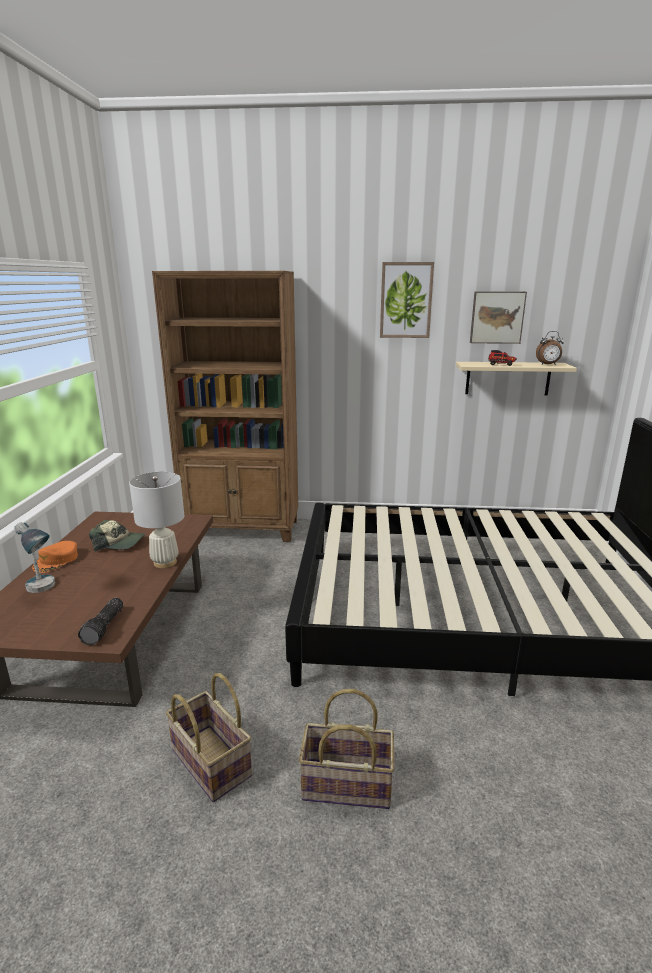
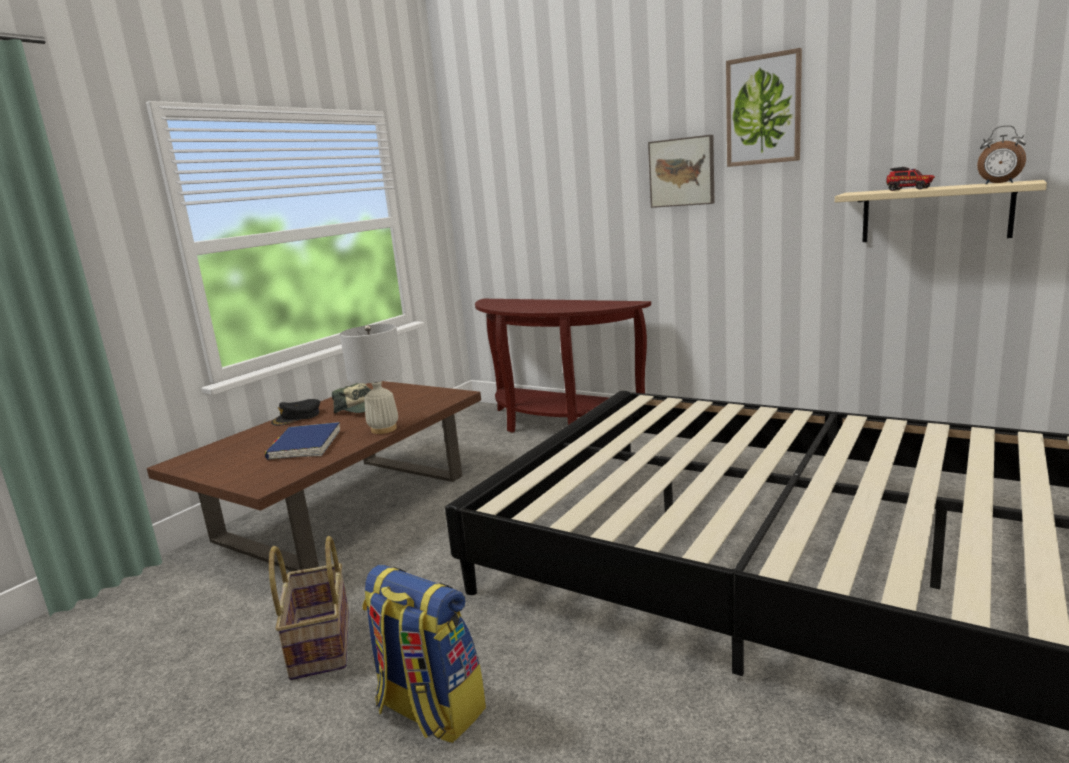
camera: 30 degrees right, 5 degrees down
(43, 590) = (260, 439): table lamp -> none
(56, 561) = (297, 417): orange cap -> black cap
(103, 589) = (305, 445): none -> blue book
(105, 627) = (271, 476): flashlight -> none
(243, 529) = (557, 425): brown bookcase -> brown console table
(346, 786) = (429, 710): basket -> backpack
(496, 317) = (909, 117): picture -> picture (682, 172)

